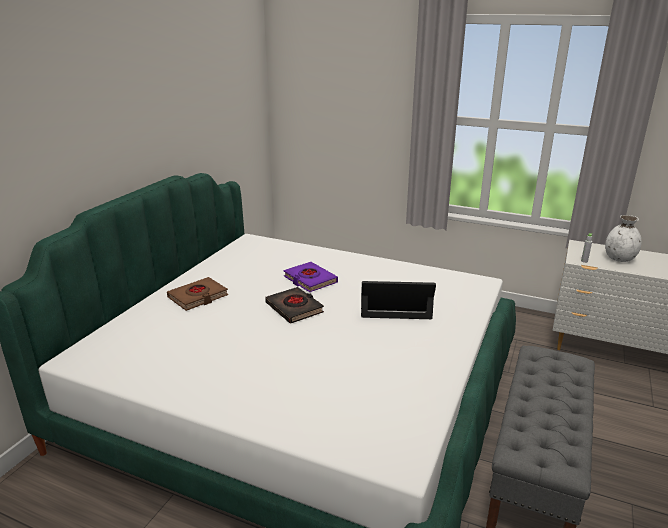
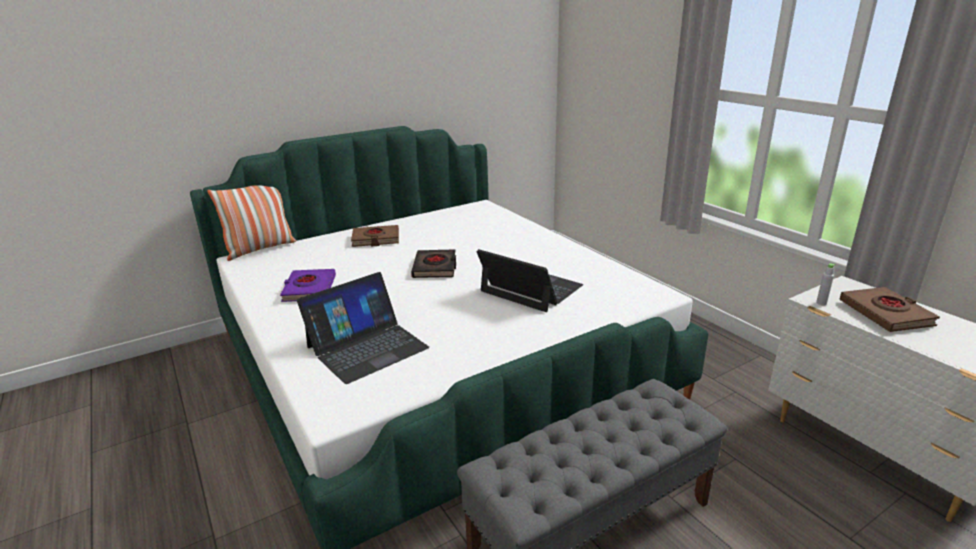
camera: 35 degrees right, 0 degrees up
(81, 342) = (260, 249): none -> pillow
(310, 280) = (483, 249): purple book -> purple book (309, 289)
(343, 397) = (367, 347): none -> laptop
(619, 259) = (885, 314): white vase -> brown book

